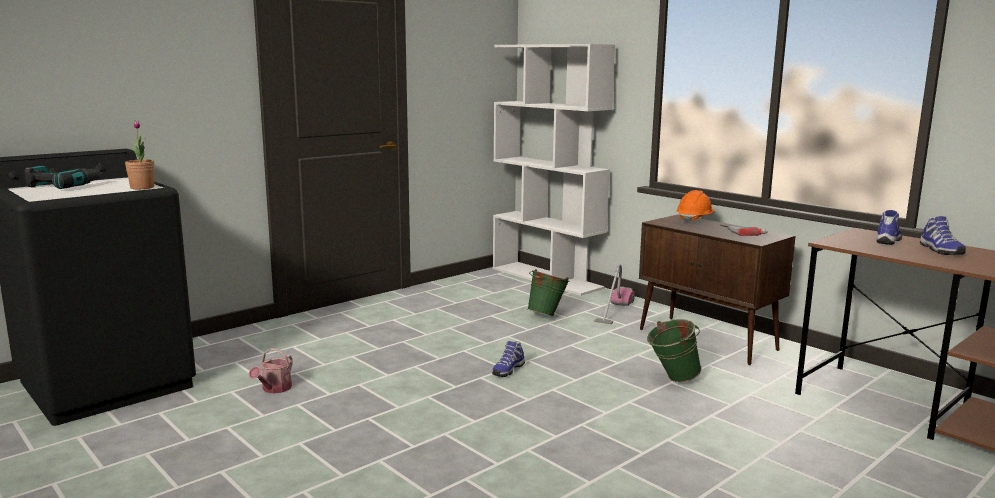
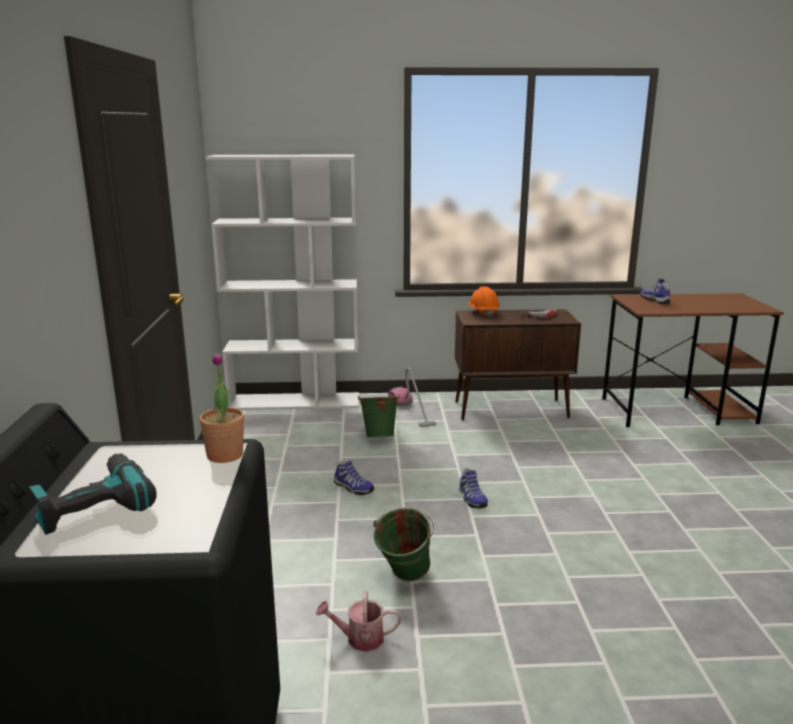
camera: 50 degrees left, 5 degrees up
(274, 389) = (359, 638): watering can -> watering can turned 120 degrees clockwise
(672, 379) = (563, 449): green bucket -> green bucket (403, 579)
(939, 250) = (691, 301): shoe -> shoe (352, 488)

